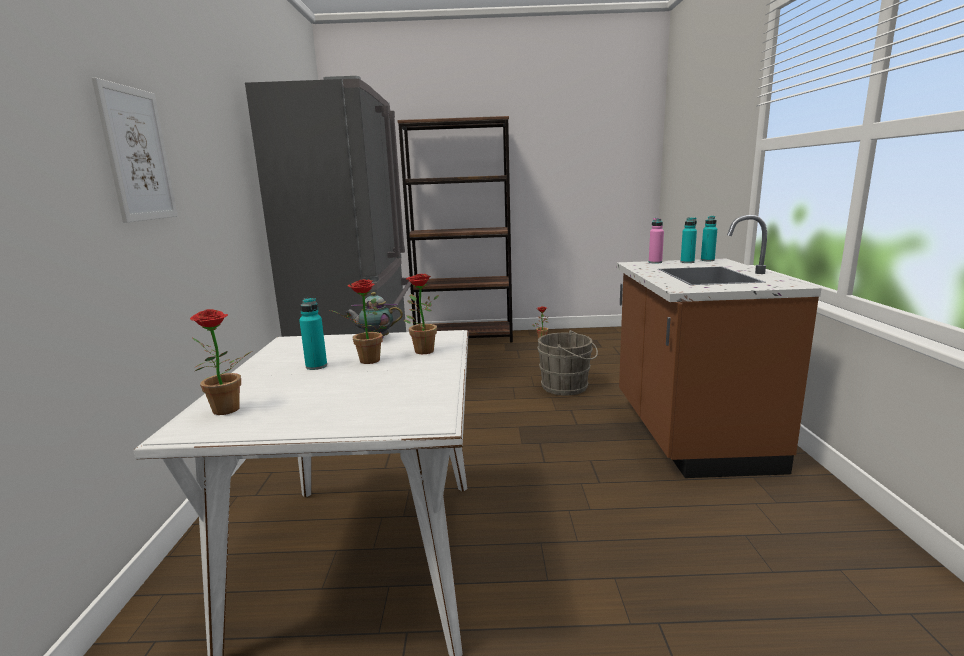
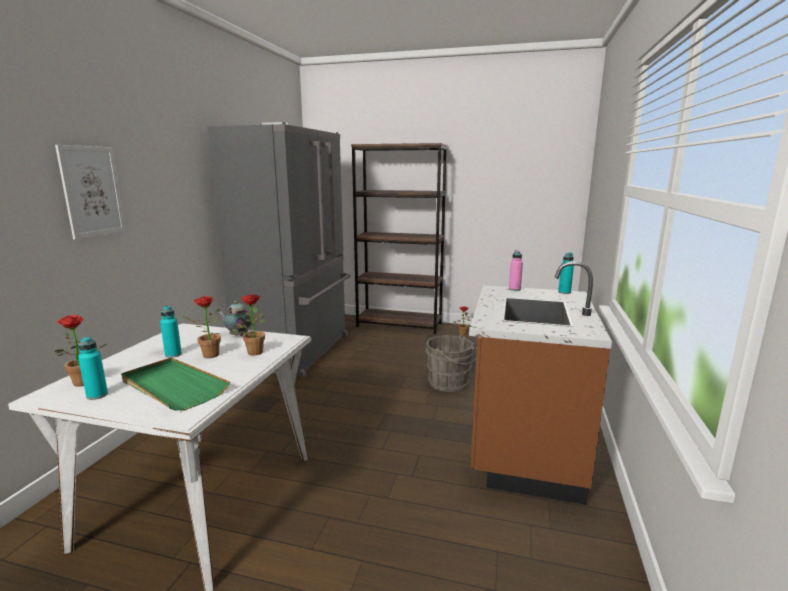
camera: 15 degrees right, 0 degrees up
(367, 396) = (173, 387): none -> green tray
(687, 262) = (542, 292): turquoise bottle -> turquoise bottle (97, 395)

